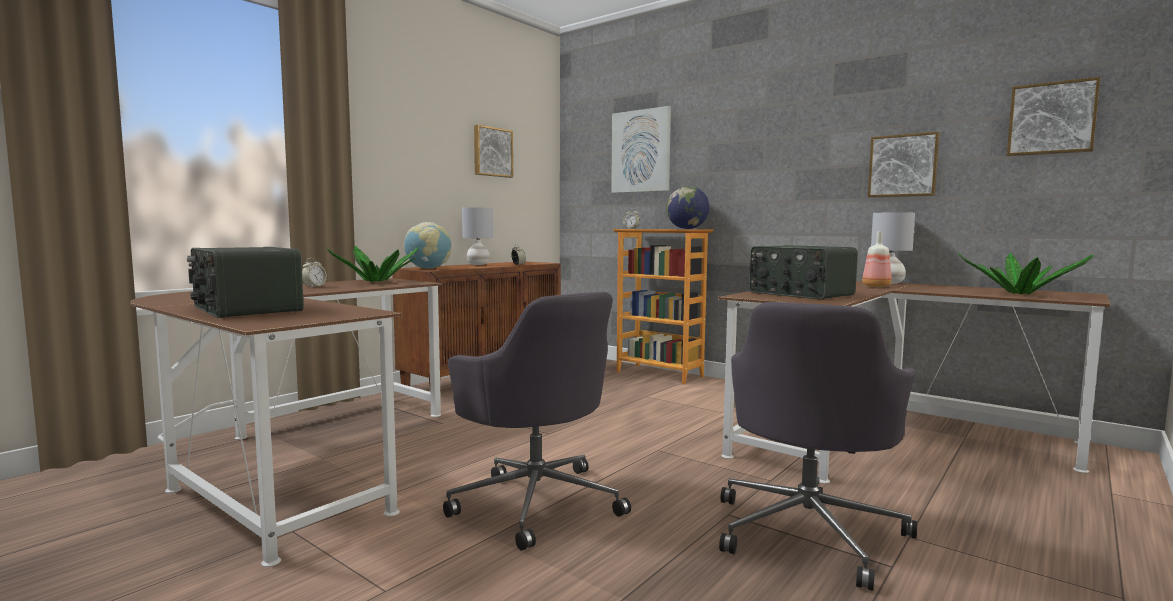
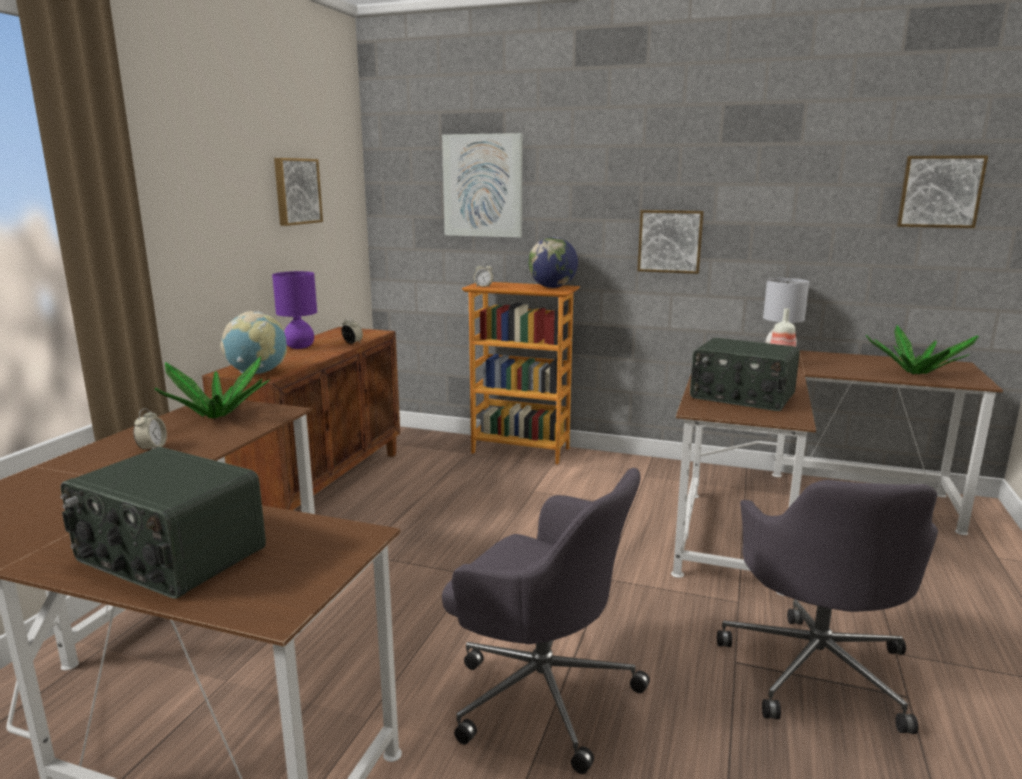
camera: 20 degrees left, 10 degrees up
(478, 264) = (299, 347): grey table lamp -> purple table lamp
(903, 166) = (794, 228): picture -> picture (670, 241)

